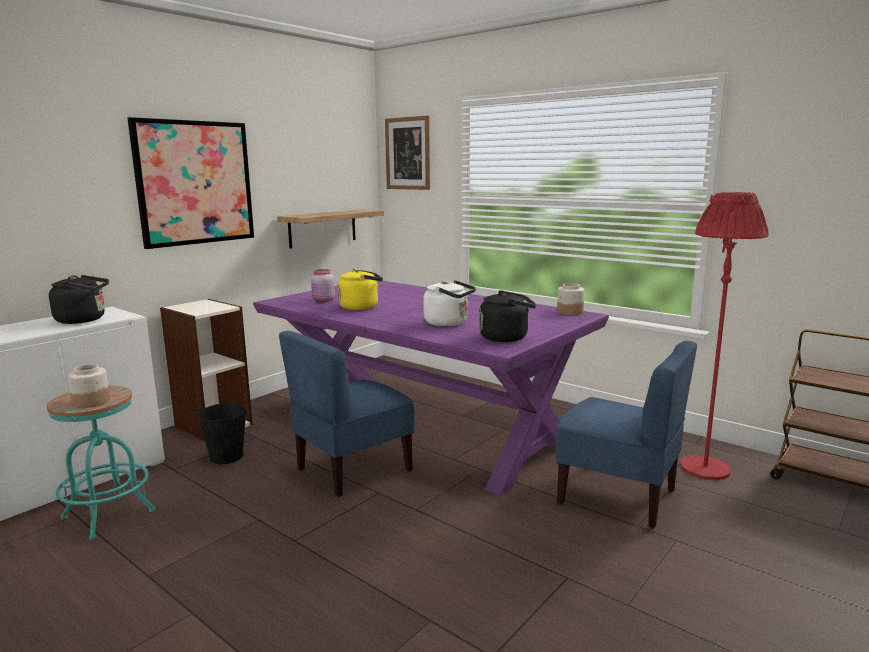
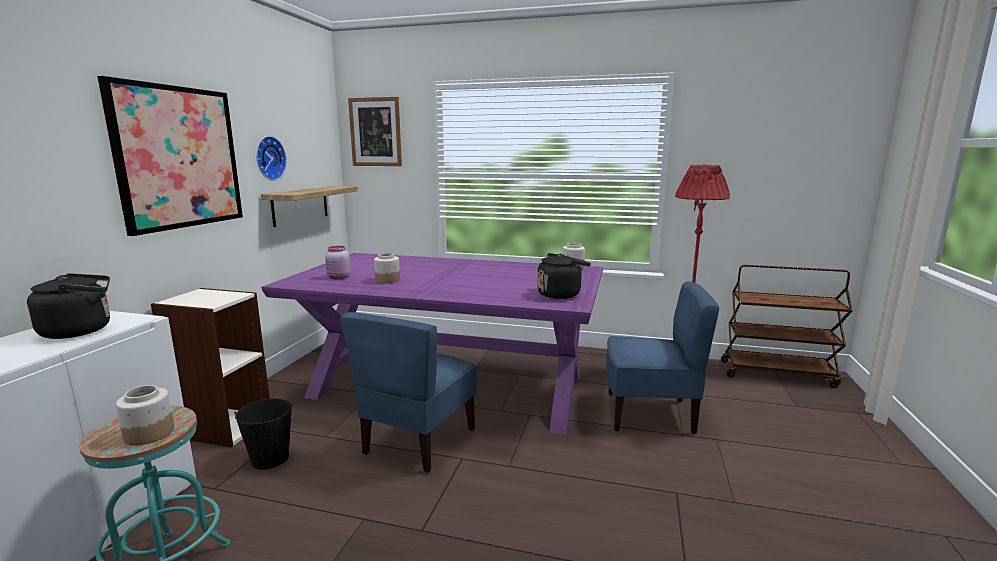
camera: 25 degrees left, 0 degrees up
(288, 182) = (268, 158): none -> wall clock
(361, 307) = (388, 280): yellow kettle -> jar
(449, 323) = (493, 287): white kettle -> none

